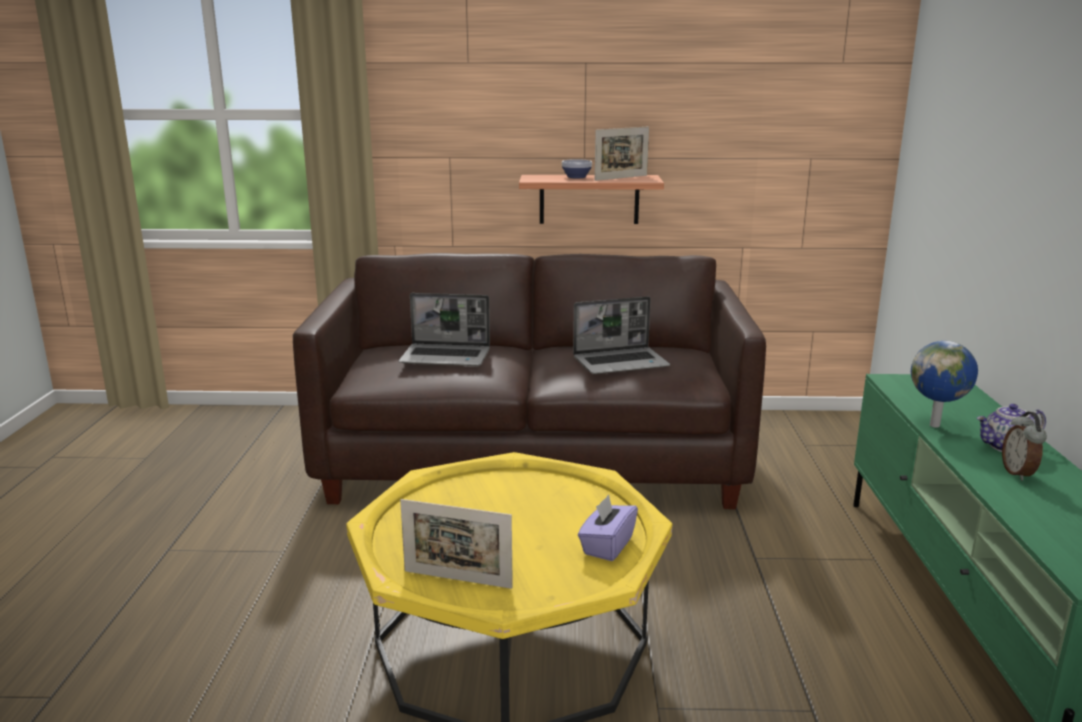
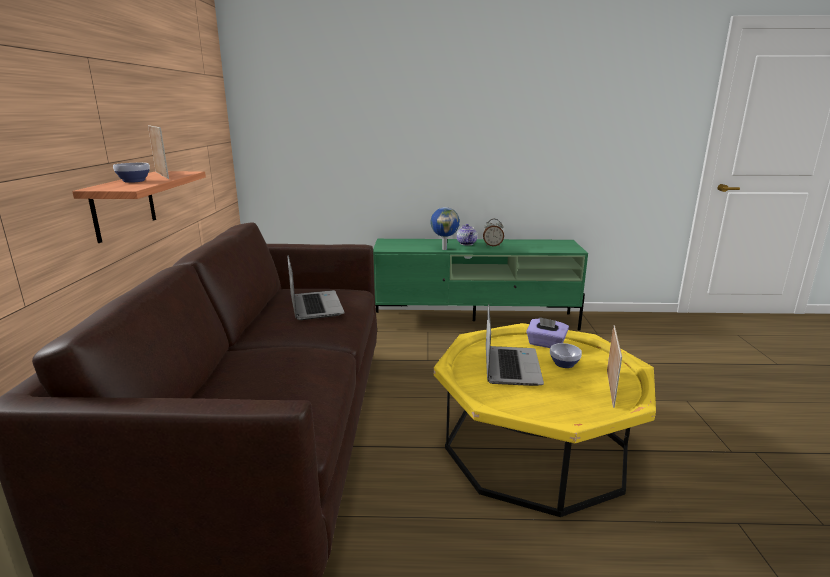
camera: 90 degrees left, 0 degrees up
(447, 357) = (268, 374): laptop -> laptop (510, 366)
(534, 552) = (564, 364): none -> bowl

